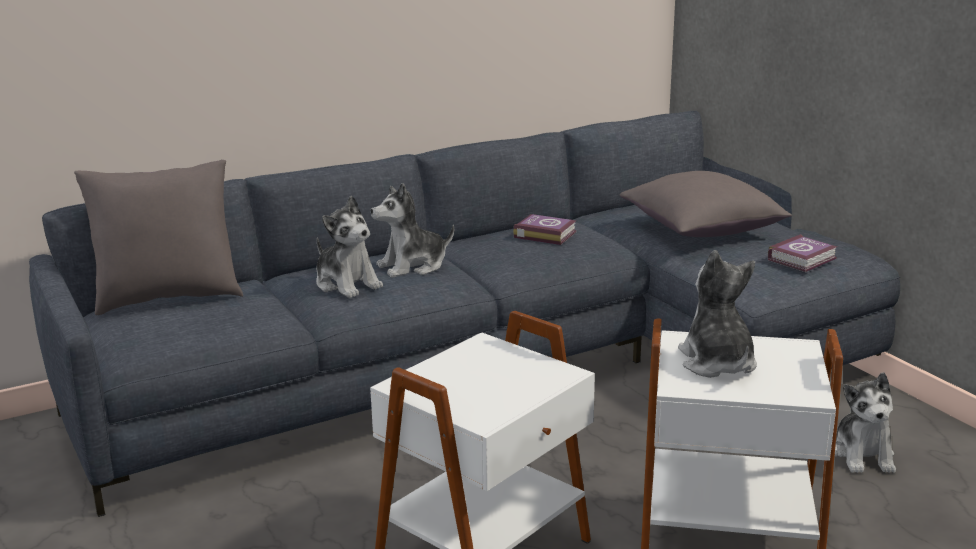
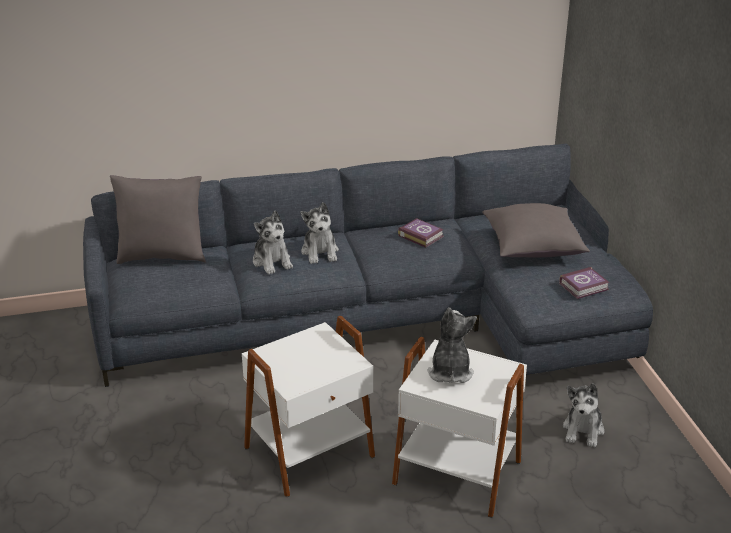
camera: 15 degrees right, 10 degrees up
(413, 266) = (320, 252): plush toy -> plush toy turned 90 degrees counterclockwise

